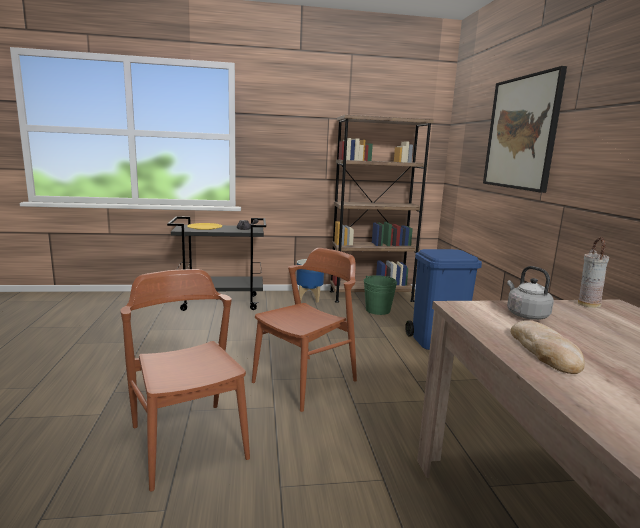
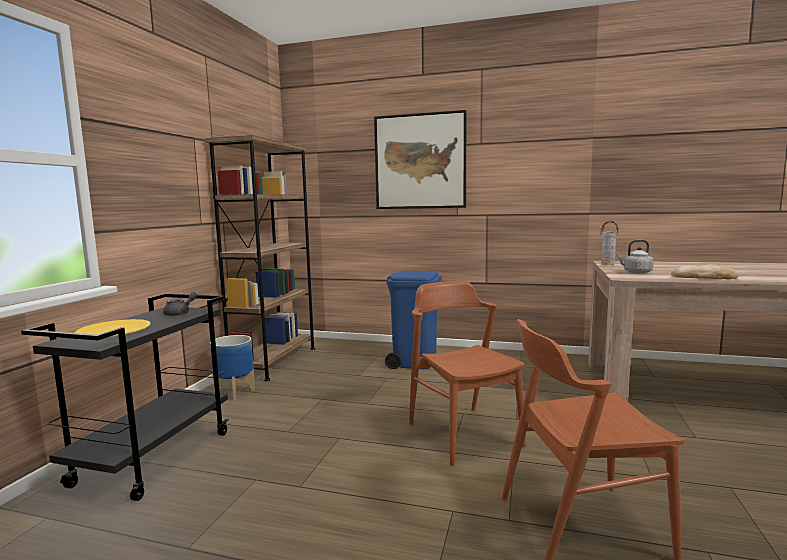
camera: 65 degrees left, 5 degrees down
(378, 310) = (318, 367): green bucket -> none

